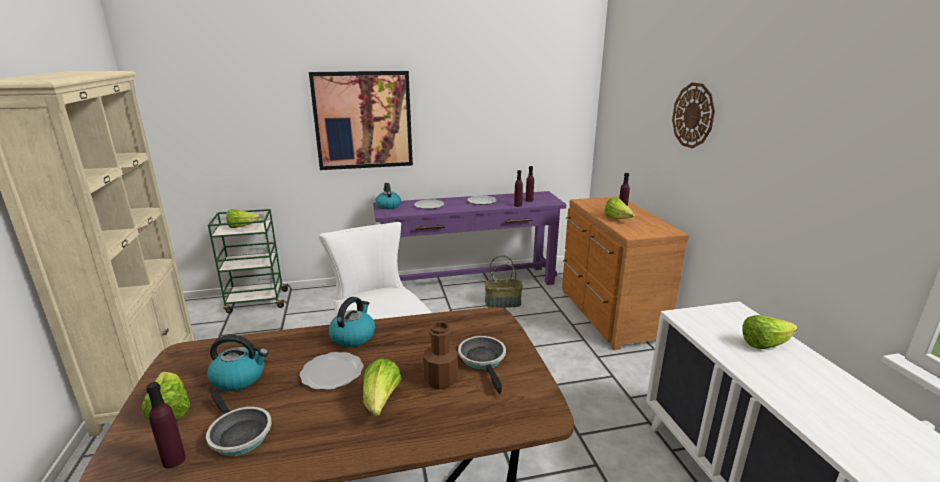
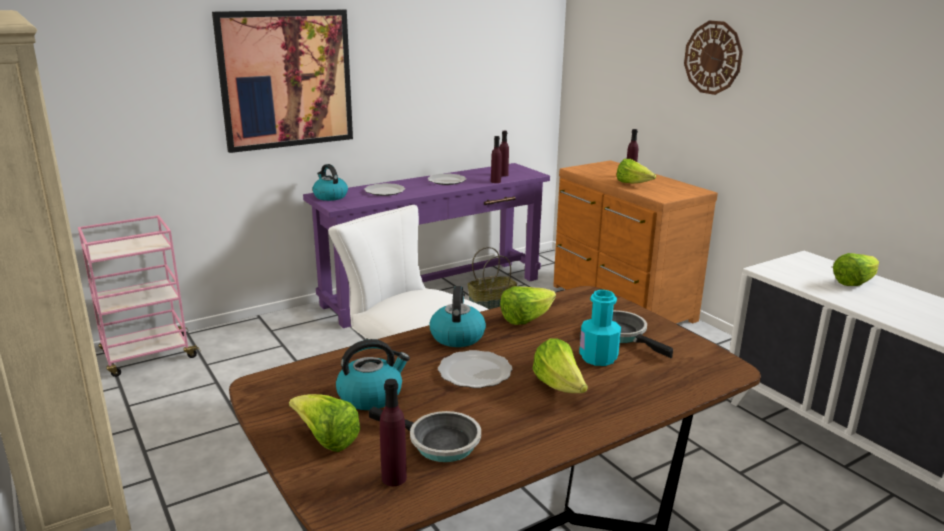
camera: 20 degrees left, 0 degrees up
(242, 226) = (125, 244): lettuce -> lettuce (526, 319)
(256, 301) = (147, 356): green cart -> pink cart
(441, 379) = (598, 357): brown bottle -> turquoise bottle

